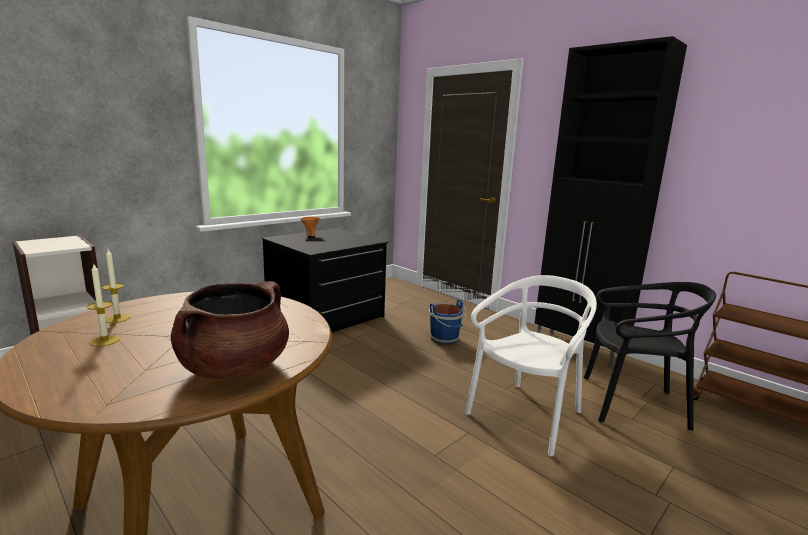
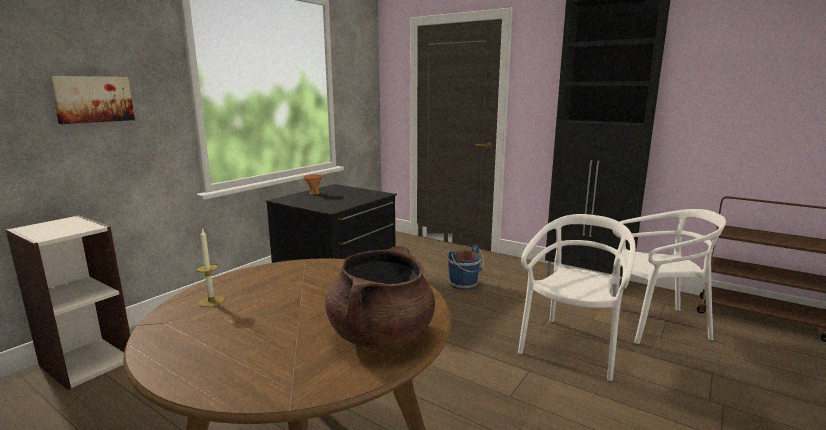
camera: 10 degrees left, 0 degrees up
(99, 132) = (93, 99): none -> picture
(105, 341) = (222, 326): candle -> none
(632, 404) = (654, 323): black chair -> white chair

